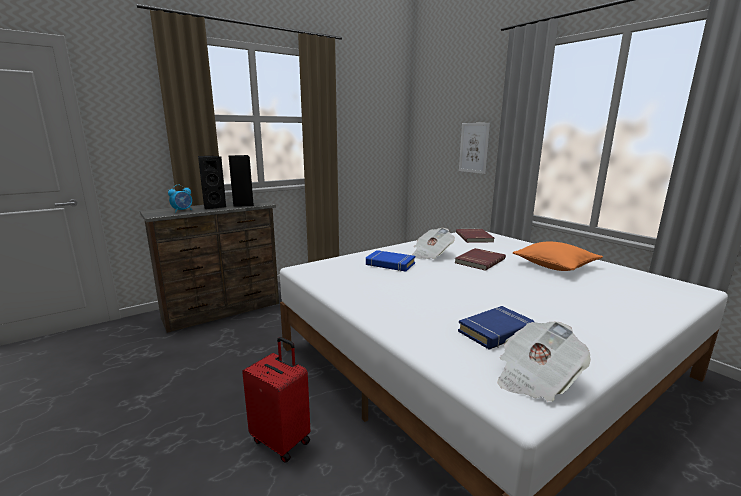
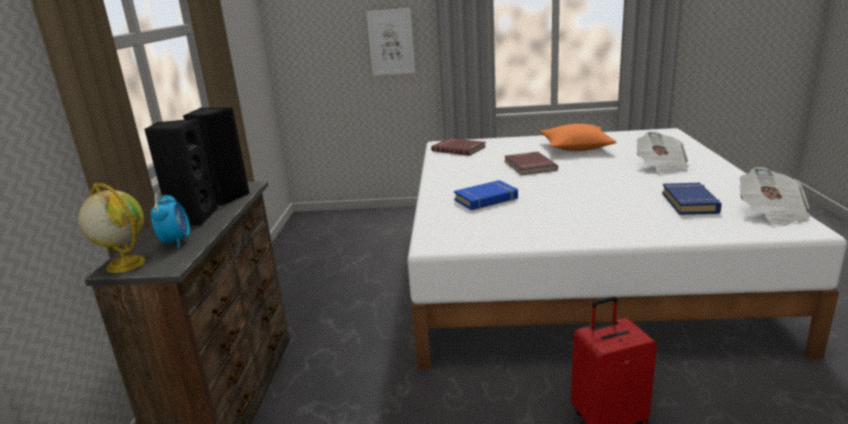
camera: 50 degrees left, 5 degrees up
(155, 211) = (125, 264): none -> globe
(431, 254) = (483, 177): newspaper -> newspaper (661, 166)

